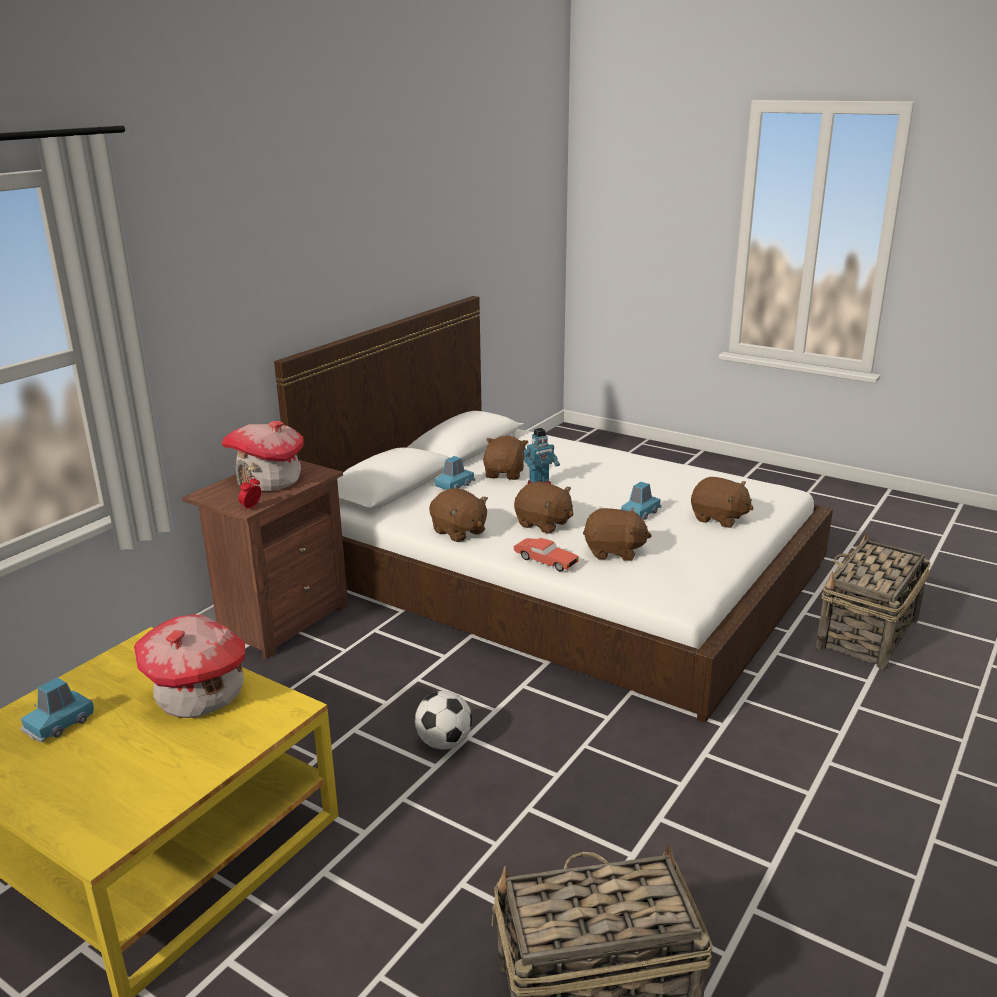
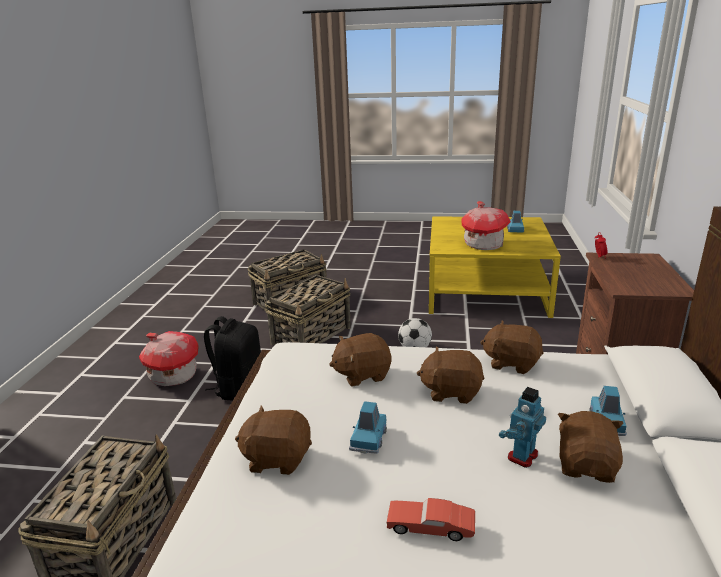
camera: 155 degrees right, 0 degrees up
(269, 481) = (639, 274): toy house -> toy house (172, 376)
(505, 474) = (586, 466): brown plush toy -> brown plush toy turned 150 degrees counterclockwise
(545, 561) = (411, 354): red toy car -> red toy car (430, 527)
(592, 838) = (312, 335): none -> basket
(749, 760) = (238, 387): none -> black backpack

